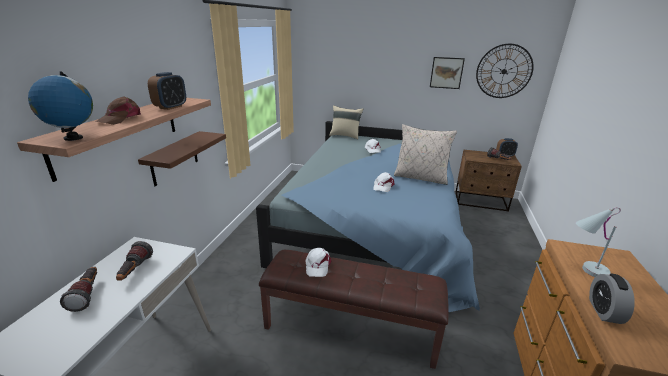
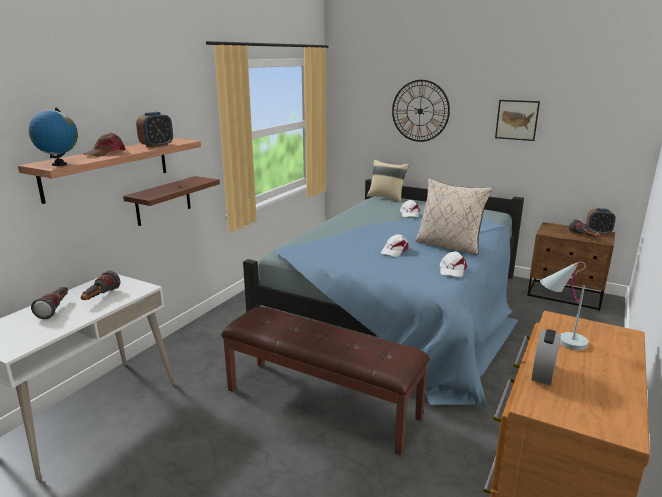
camera: 15 degrees right, 5 degrees down
(317, 265) = (287, 323): white cap -> white cap (452, 270)
(504, 71) = (594, 118): wall clock -> wall clock (420, 111)

